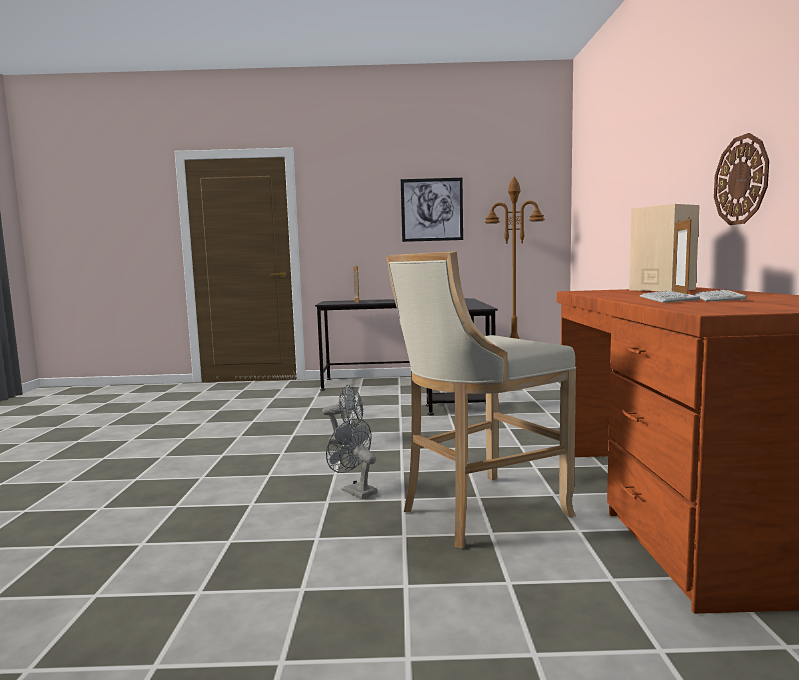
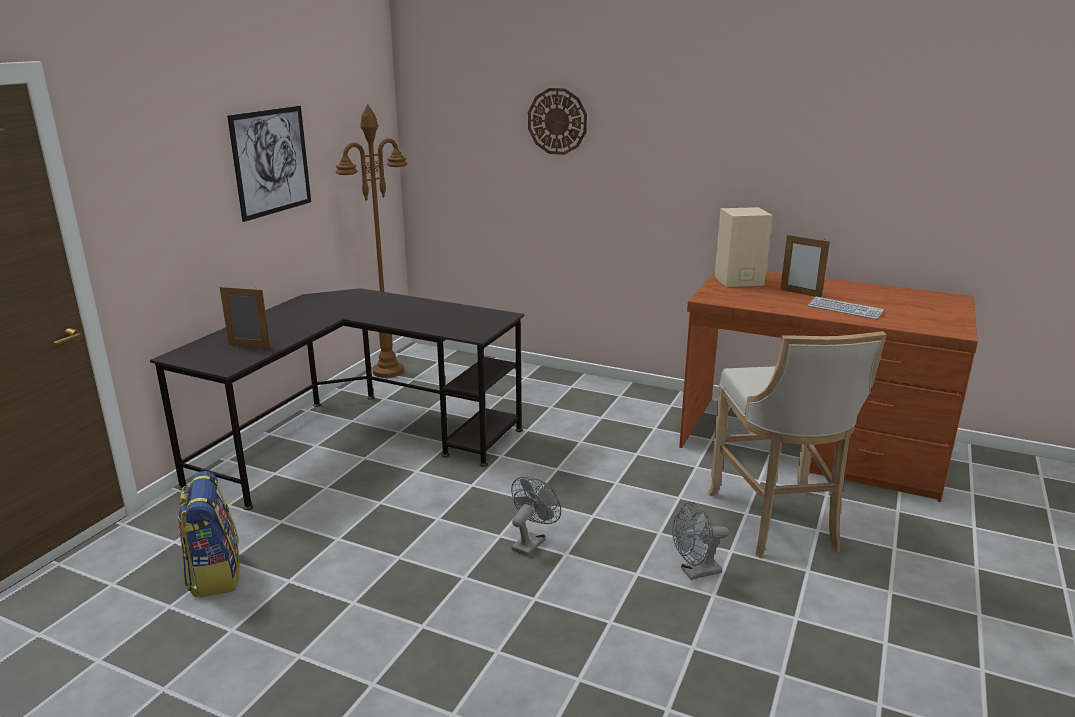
camera: 65 degrees left, 15 degrees up
(260, 398) = (214, 574): none -> backpack
(718, 298) = (853, 299): keyboard -> none
(741, 180) = (775, 185): wall clock -> wall clock (557, 121)

